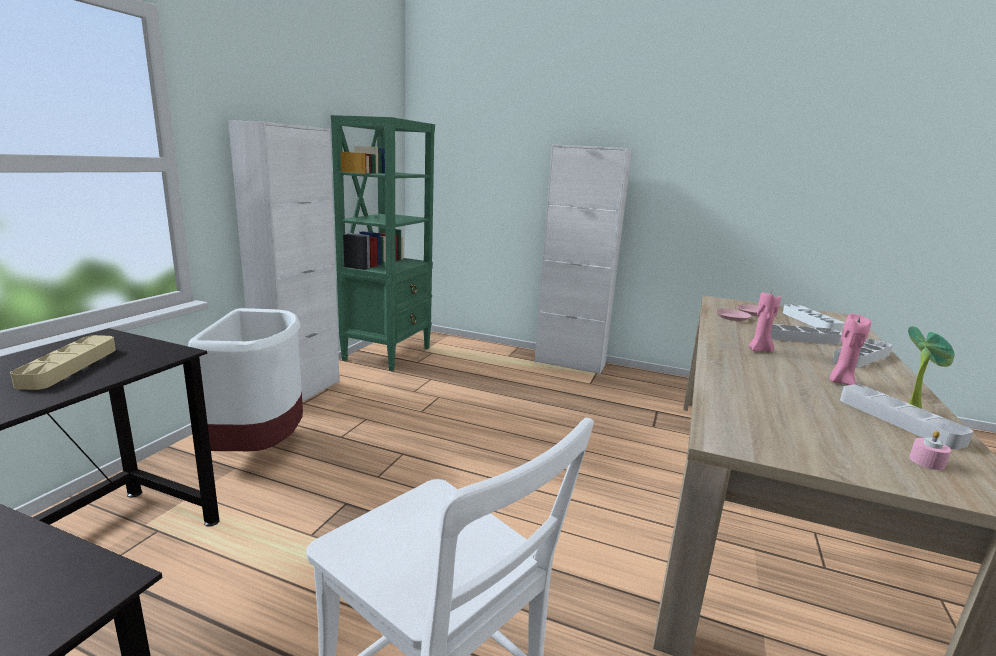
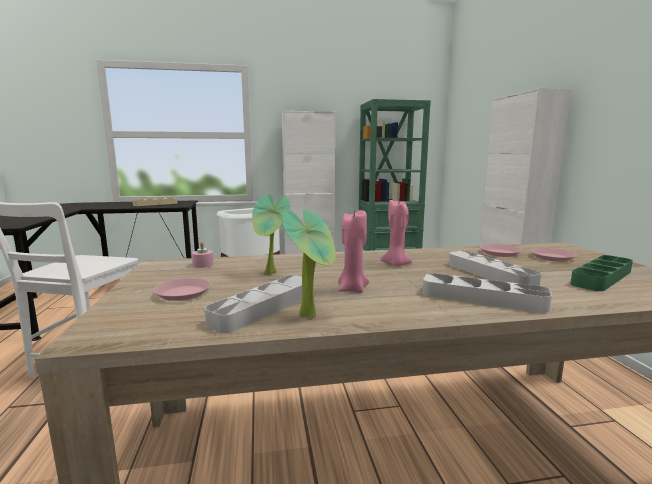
camera: 60 degrees right, 5 degrees down
(785, 396) = (271, 274): none -> potted plant
(810, 321) = (601, 277): white tray -> green tray
(858, 444) = (183, 293): none -> pink plate
(926, 461) = (164, 313): pink candle -> pink candle (203, 265)

